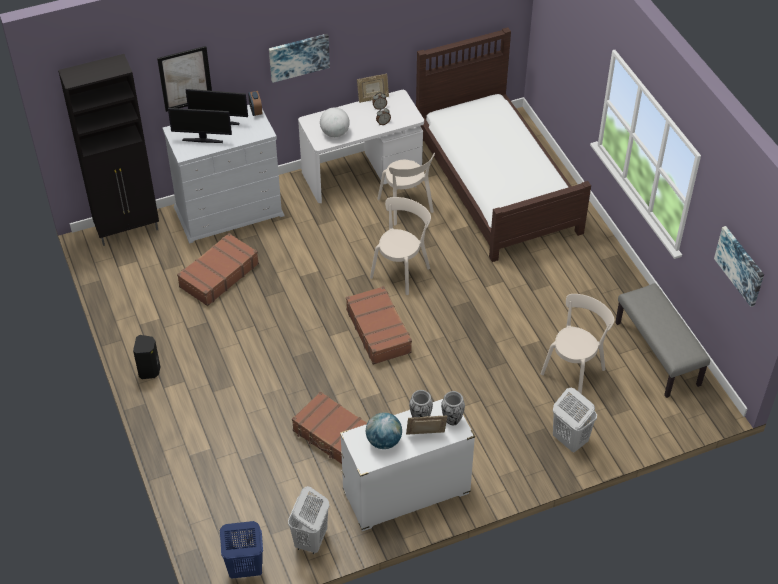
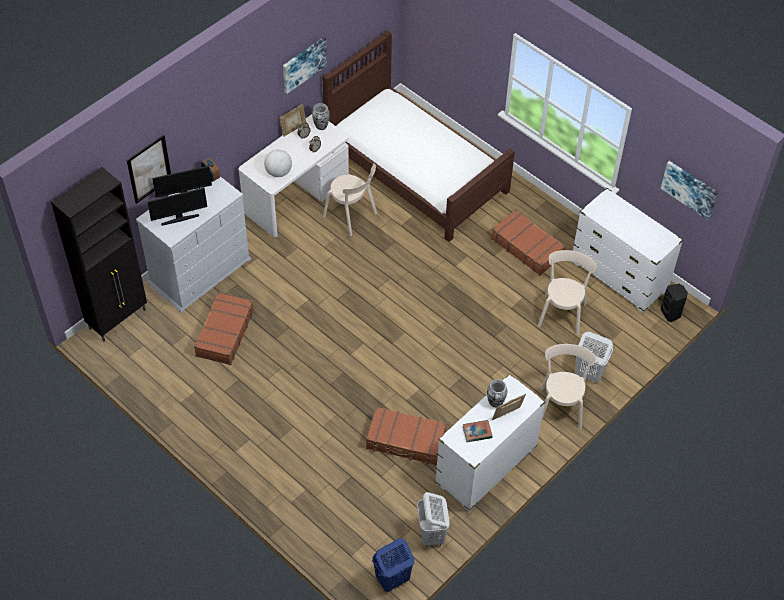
camera: 25 degrees left, 5 degrees up
(150, 371) = (214, 441): black speaker -> black speaker (671, 313)
(298, 56) = (234, 115): picture -> picture (303, 64)
(379, 331) = (389, 335): brown suitcase -> brown suitcase (527, 247)
(384, 441) = (477, 432): globe -> book
(401, 270) = (378, 275): beige chair -> beige chair (561, 405)
(452, 420) = (520, 394): vase -> vase (321, 126)
(658, 354) = (619, 276): grey bench -> white dresser

